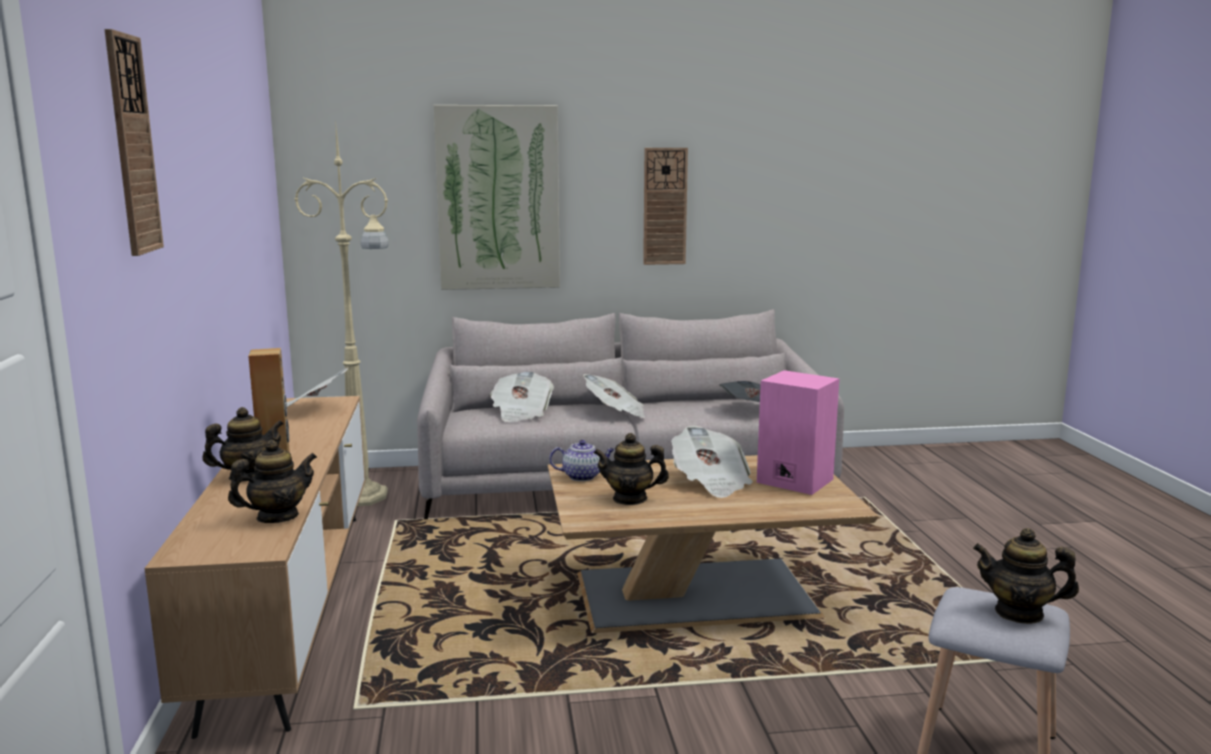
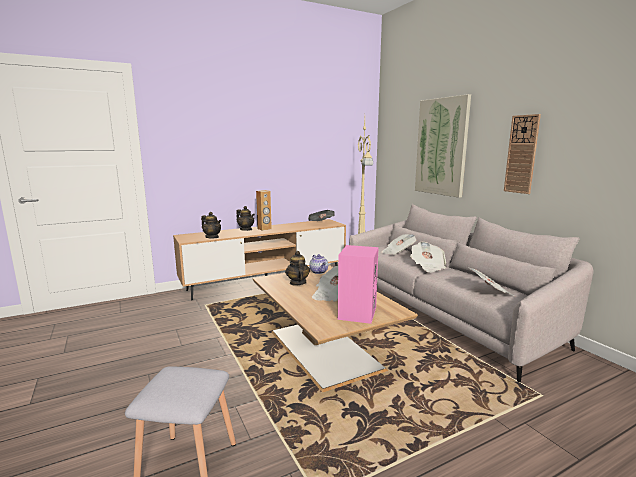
camera: 70 degrees right, 0 degrees up
(132, 145) = (206, 118): wall clock -> none
(1019, 613) = (177, 389): teapot -> none

